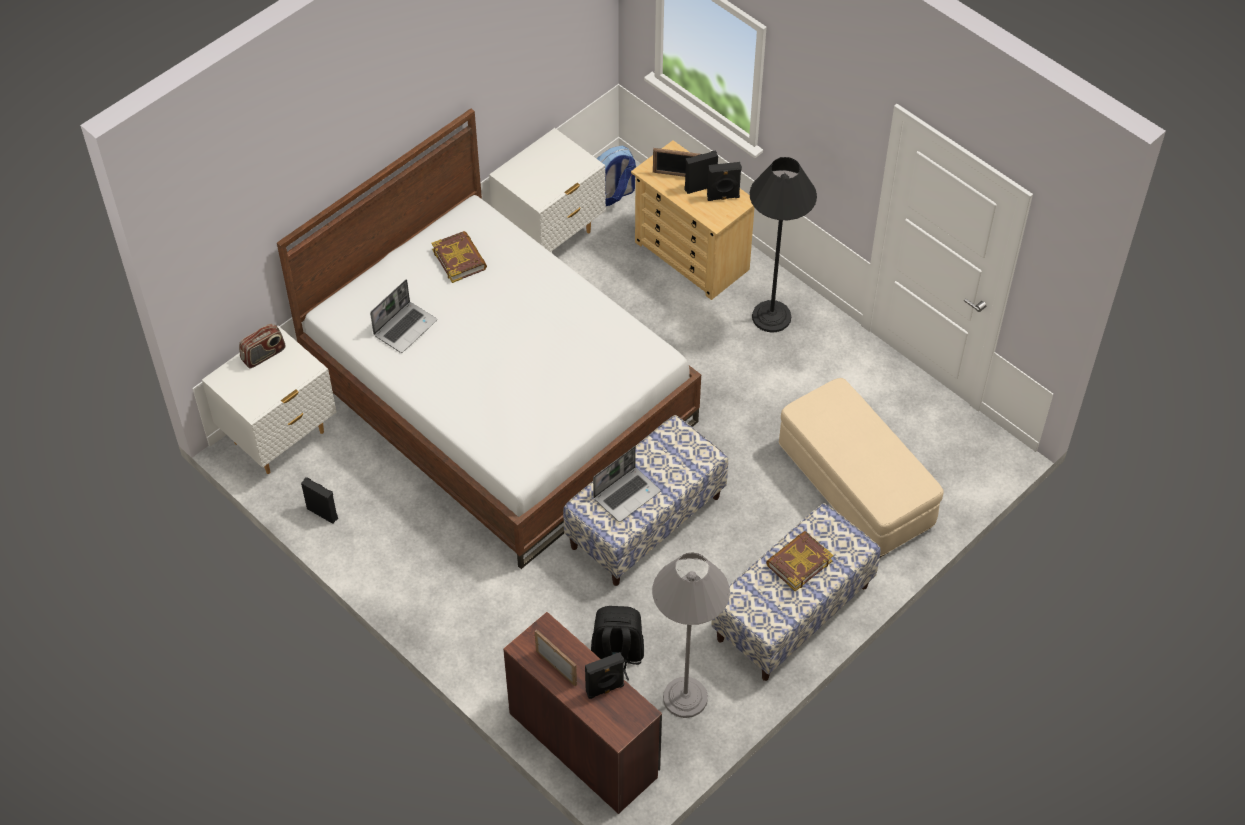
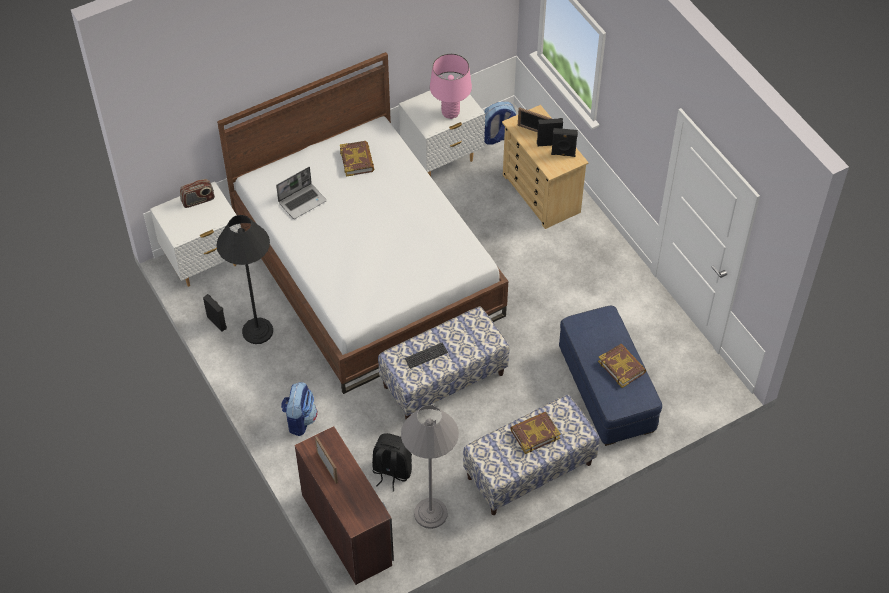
camera: 15 degrees right, 0 degrees up
(474, 615) = (299, 419): none -> backpack
(560, 173) = (450, 112): none -> pink table lamp
(605, 689) = (356, 491): black speaker -> none
(627, 494) = (426, 356): laptop -> keyboard
(771, 317) = (585, 251): black floor lamp -> black floor lamp (257, 331)
(856, 486) = (607, 389): beige ottoman -> blue ottoman
(879, 453) = (622, 367): none -> book

